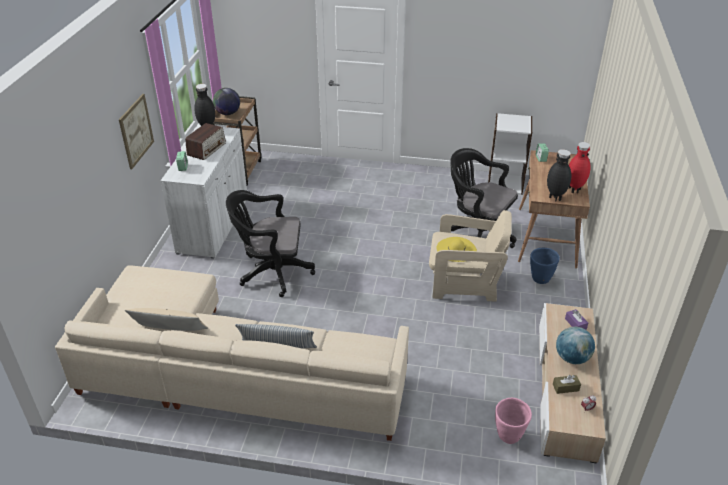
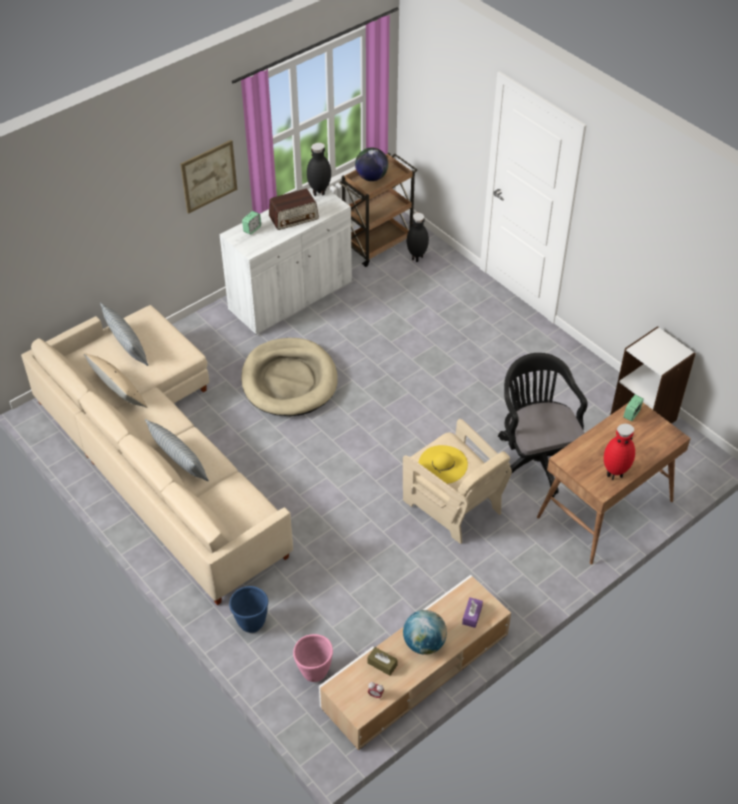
camera: 40 degrees right, 10 degrees up
(141, 298) = (126, 346): none -> pillow
(271, 272) = (289, 380): black office chair -> beige dog bed
(540, 279) = (535, 550): blue planter -> blue planter (251, 623)
(555, 197) = (580, 470): black vase -> black vase (417, 257)

